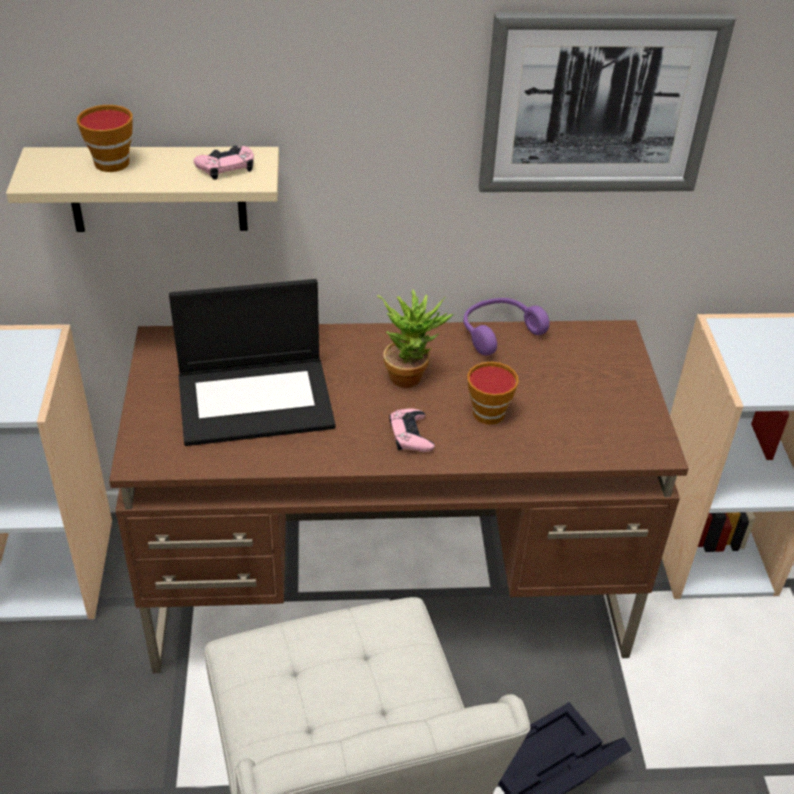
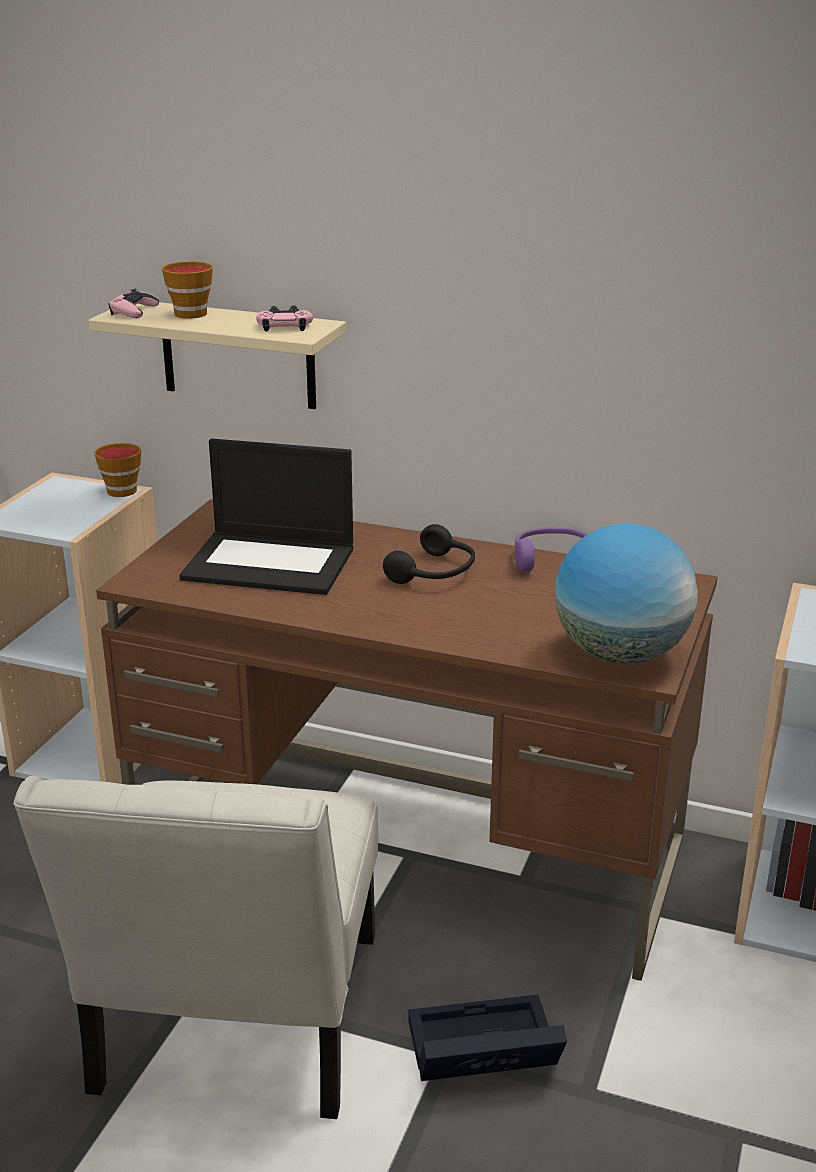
camera: 25 degrees right, 15 degrees down
(411, 374) = (435, 573): potted plant -> black headphones
(411, 435) = (396, 613): pink game controller -> pink game controller (133, 311)
(488, 410) = (491, 611): cup -> cup (124, 489)
(599, 104) = (661, 305): picture -> none
(621, 434) = (620, 654): none -> globe

